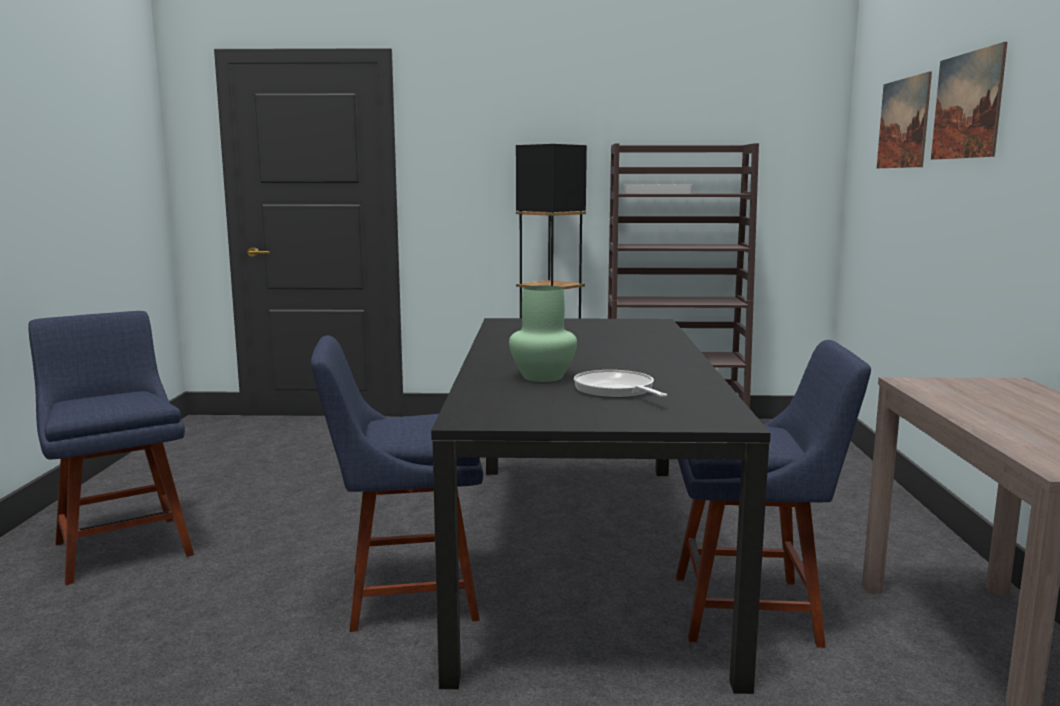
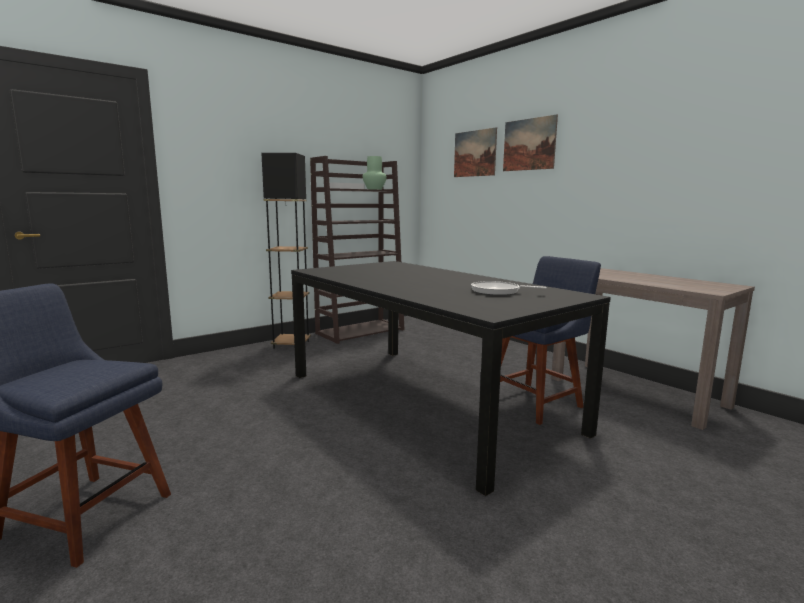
camera: 40 degrees left, 0 degrees up
(403, 594) = (374, 457): blue chair -> none
(542, 377) = (442, 291): green vase -> green vase (374, 189)

